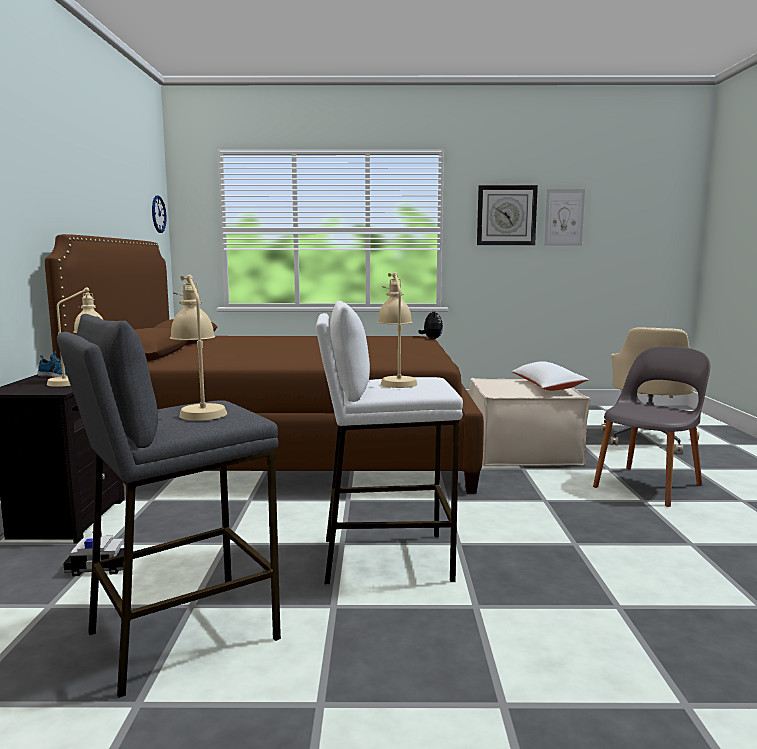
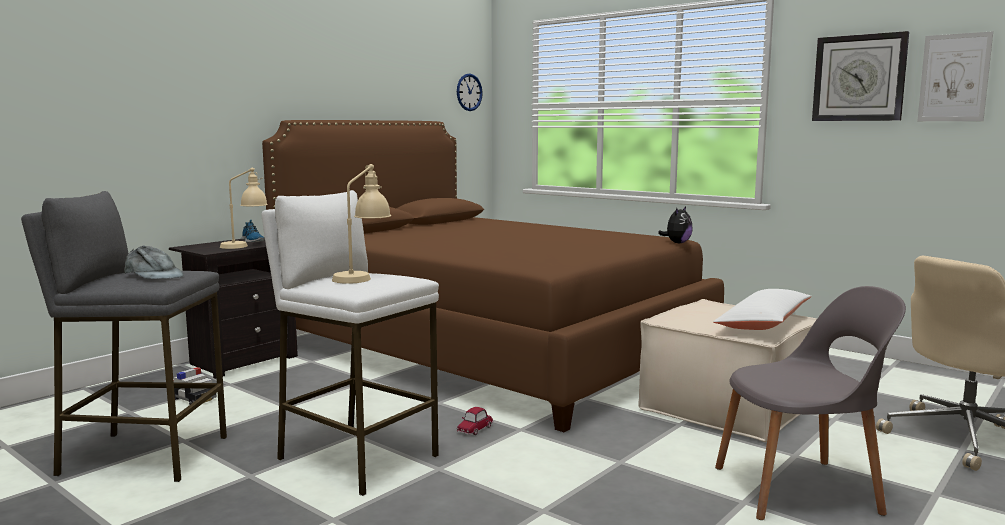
camera: 40 degrees right, 0 degrees up
(198, 410) = (153, 275): beige table lamp -> grey cap
(417, 510) = (474, 429): none -> toy car

